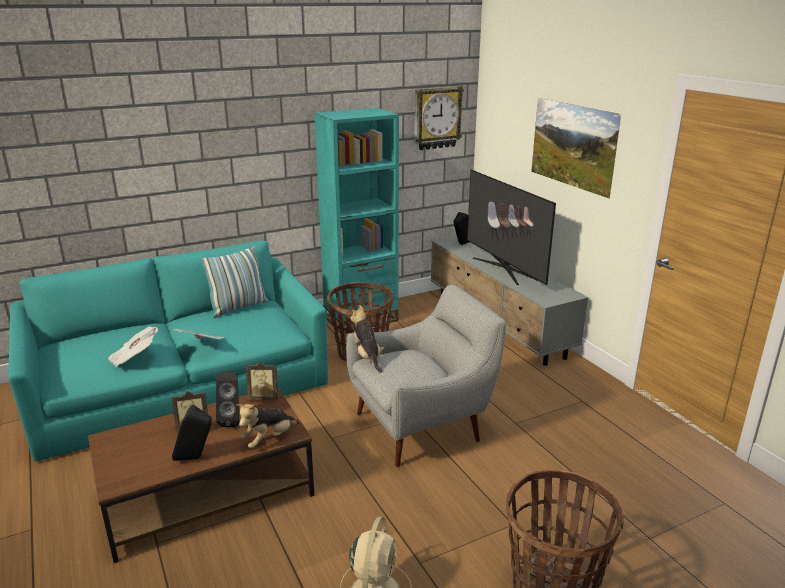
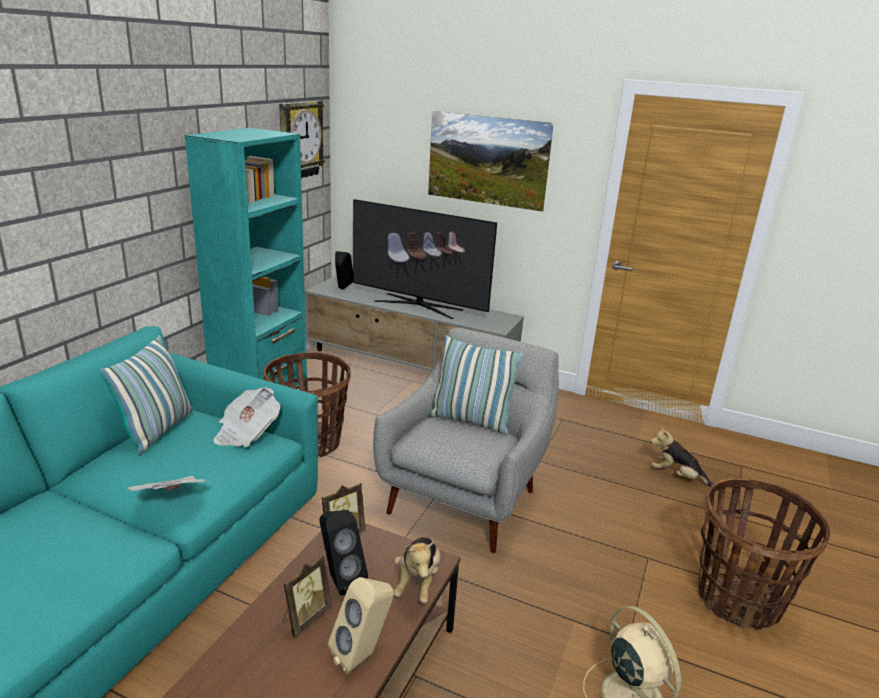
camera: 40 degrees left, 0 degrees up
(134, 358) = (82, 558): newspaper -> newspaper (246, 433)
(195, 458) = (363, 655): black speaker -> beige speaker
(367, 357) = (409, 438): plush toy -> plush toy (676, 476)
(427, 360) = (470, 420): none -> pillow

